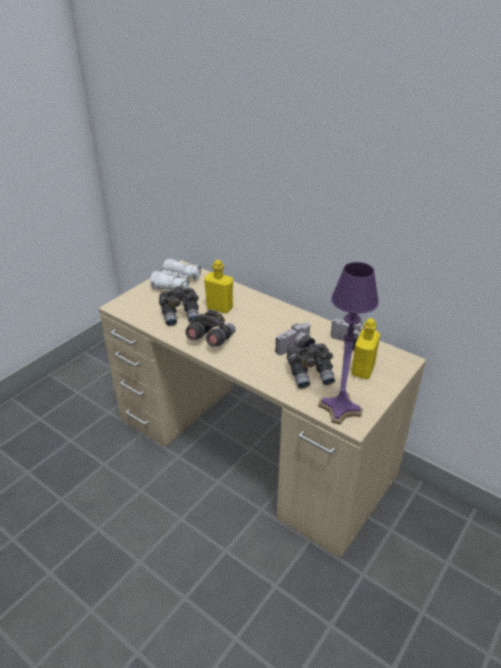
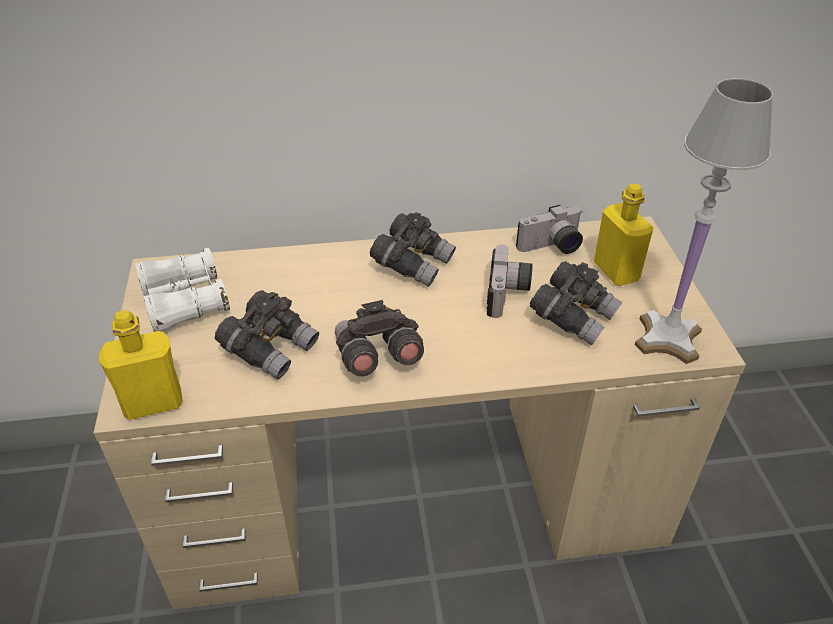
camera: 45 degrees left, 5 degrees up
(219, 307) = (315, 300): yellow bottle -> yellow bottle (153, 403)
(276, 316) = (413, 264): none -> grey binoculars
(340, 408) = (668, 337): purple table lamp -> white table lamp

